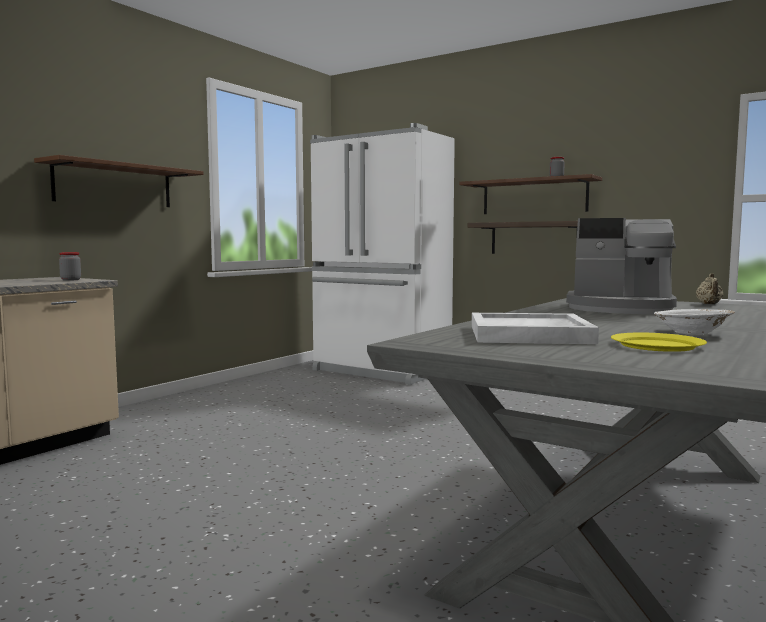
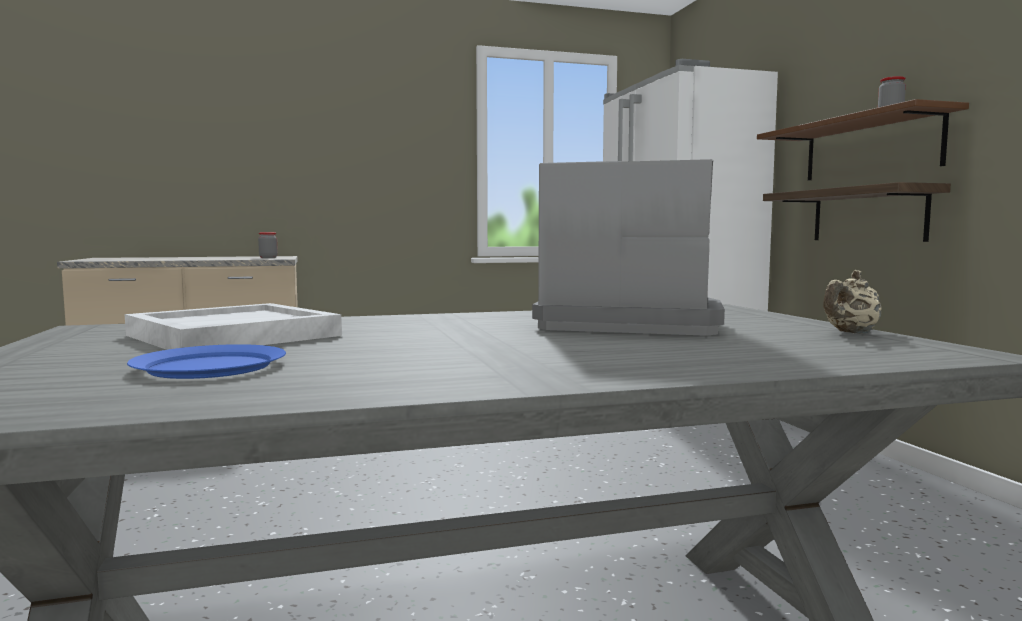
camera: 40 degrees right, 0 degrees up
(114, 185) = (359, 168): brown shelf -> none
(620, 308) = (627, 323): coffee machine -> coffee machine turned 135 degrees clockwise
(657, 345) = (209, 367): yellow plate -> blue plate
(692, 333) = (399, 362): white bowl -> none

